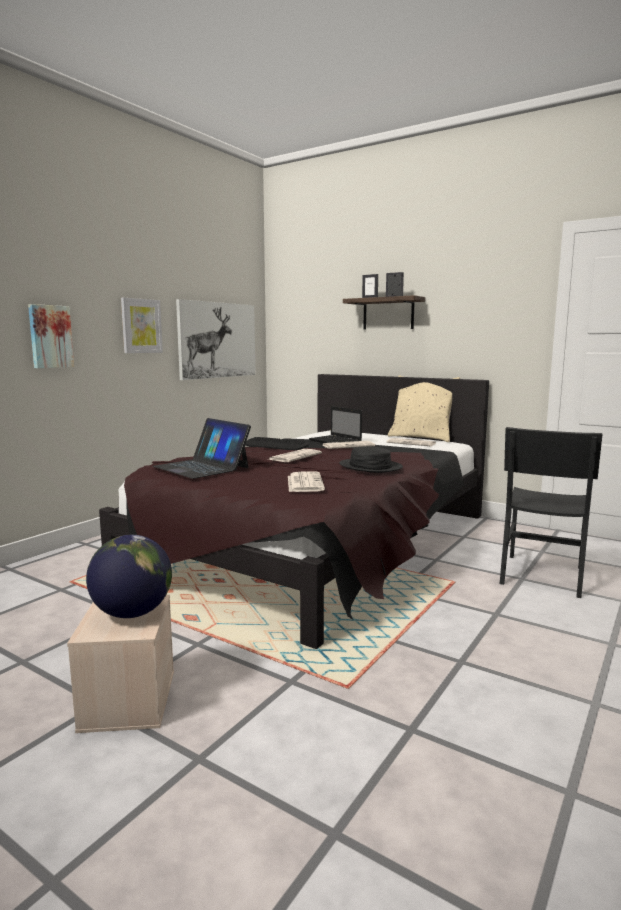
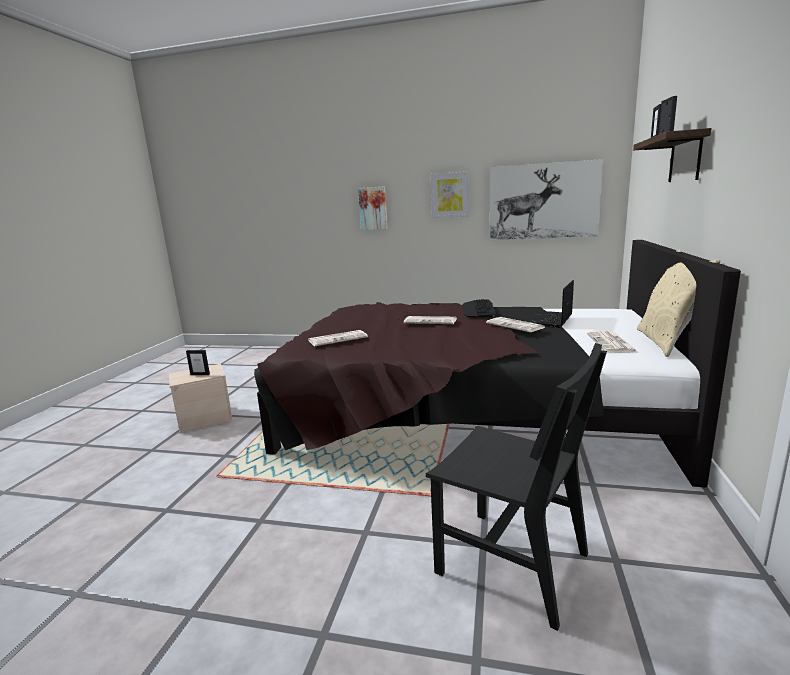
camera: 70 degrees right, 5 degrees up
(132, 613) = (200, 374): globe -> picture frame
(202, 467) = (366, 312): laptop -> none
(370, 467) = (417, 345): black hat -> none
(542, 575) = (512, 563): black chair -> black chair turned 150 degrees counterclockwise

